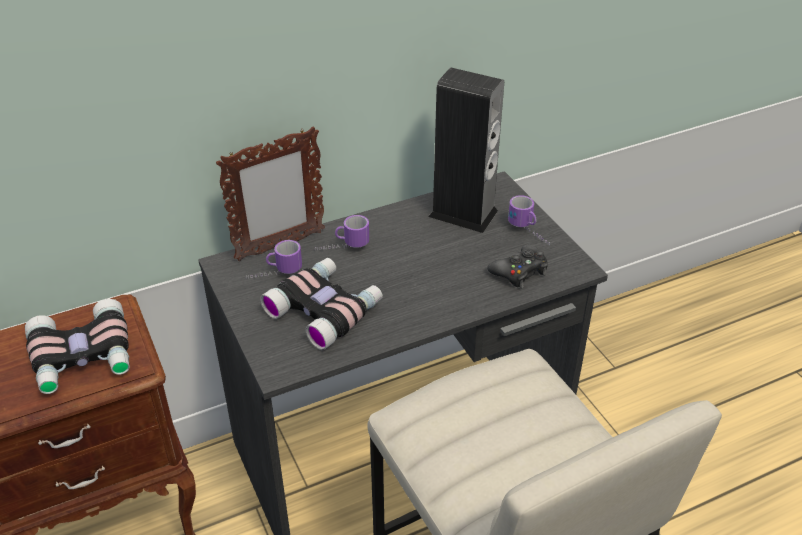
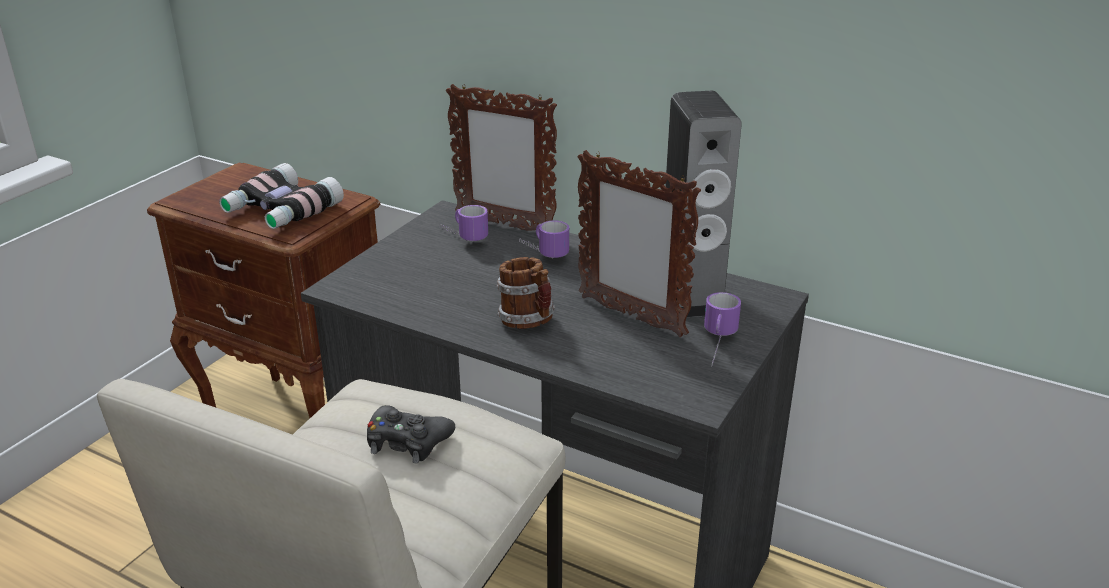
camera: 55 degrees right, 10 degrees down
(325, 309) = (442, 278): binoculars -> none
(427, 294) = (528, 322): none -> mug
(463, 248) = (631, 316): none -> picture frame
(519, 272) = (638, 364): black game controller -> black game controller (407, 442)

